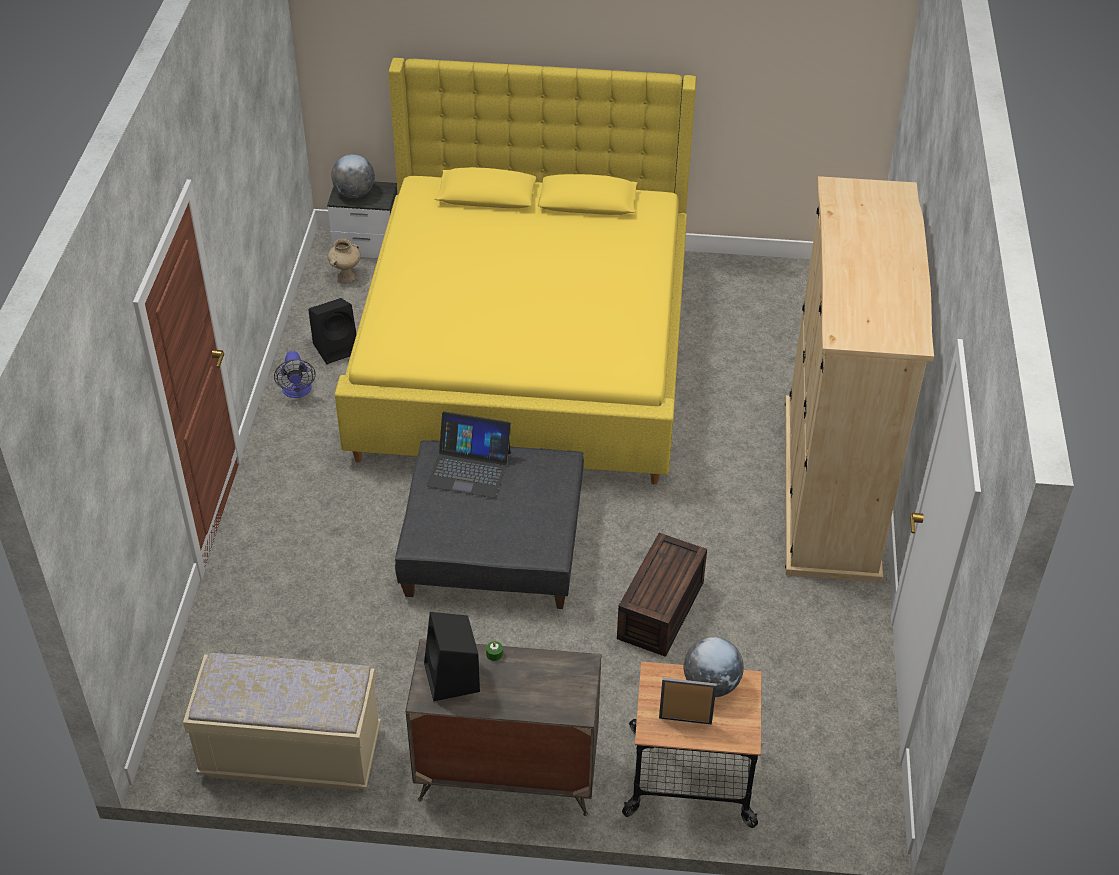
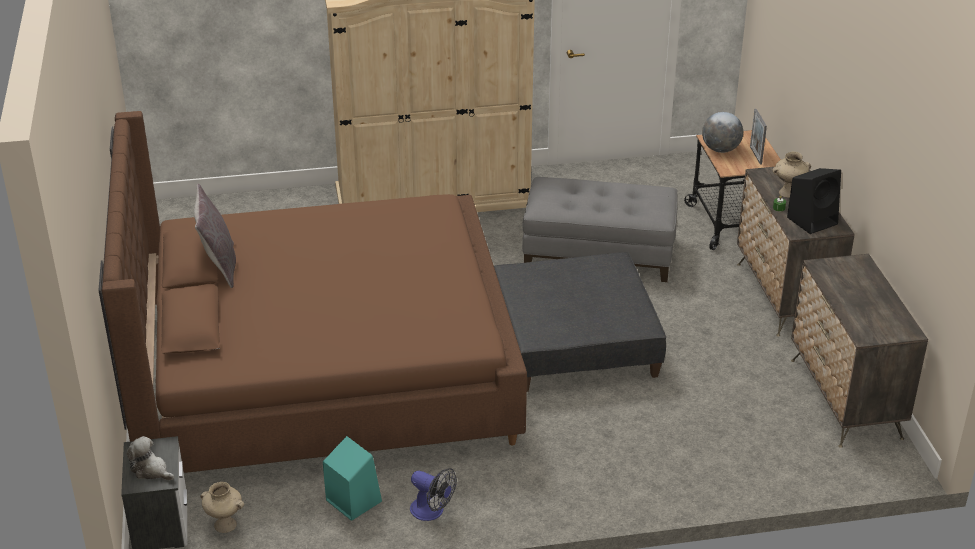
camera: 105 degrees left, 10 degrees down
(291, 754) = (845, 399): beige bench -> dresser
(297, 391) = (432, 511): fan -> fan turned 60 degrees clockwise
(337, 347) = (352, 500): black speaker -> turquoise speaker
(354, 193) = (151, 470): globe -> plush toy
(469, 468) = (546, 315): laptop -> none
(525, 677) = (788, 193): none -> beige vase
(526, 352) = (320, 369): yellow bed -> brown bed
(575, 216) = (219, 266): none -> grey pillow
(661, 612) = (599, 253): brown storage box -> grey ottoman

